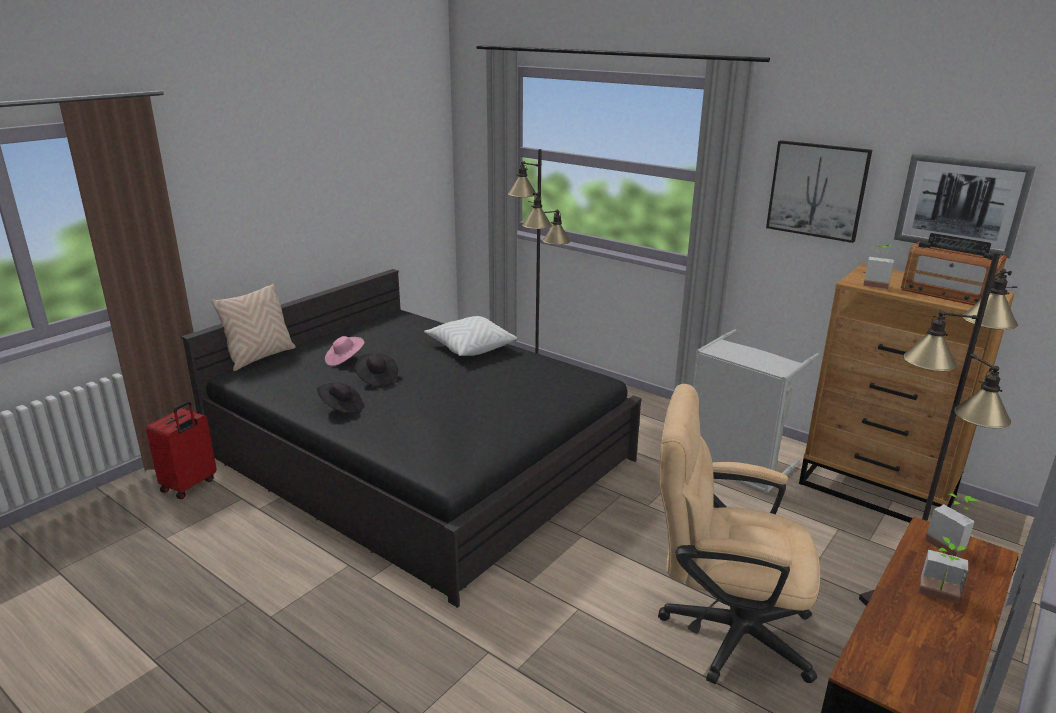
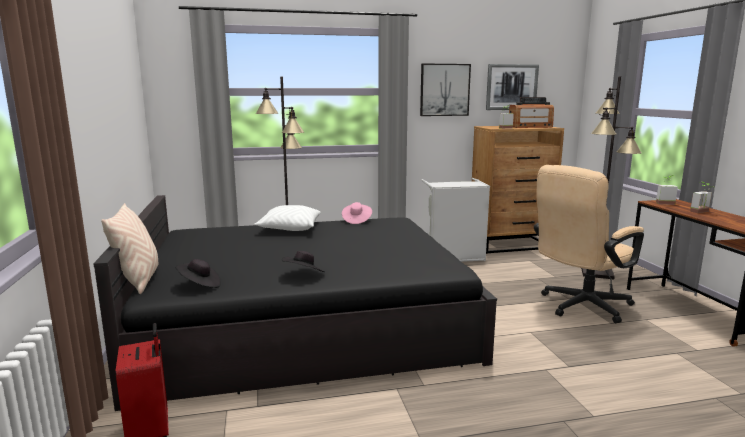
camera: 50 degrees left, 10 degrees down
(344, 360) = (222, 258): pink hat -> pink hat (356, 220)
(376, 379) = (279, 257): black hat -> black hat (200, 285)

